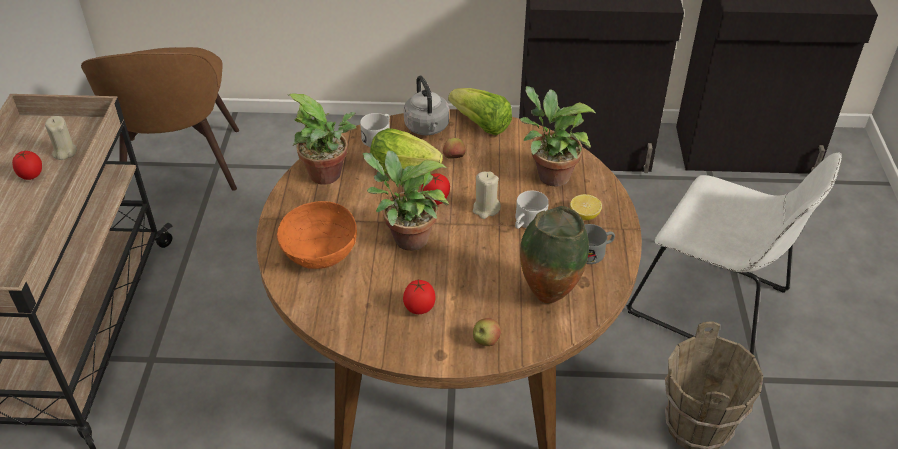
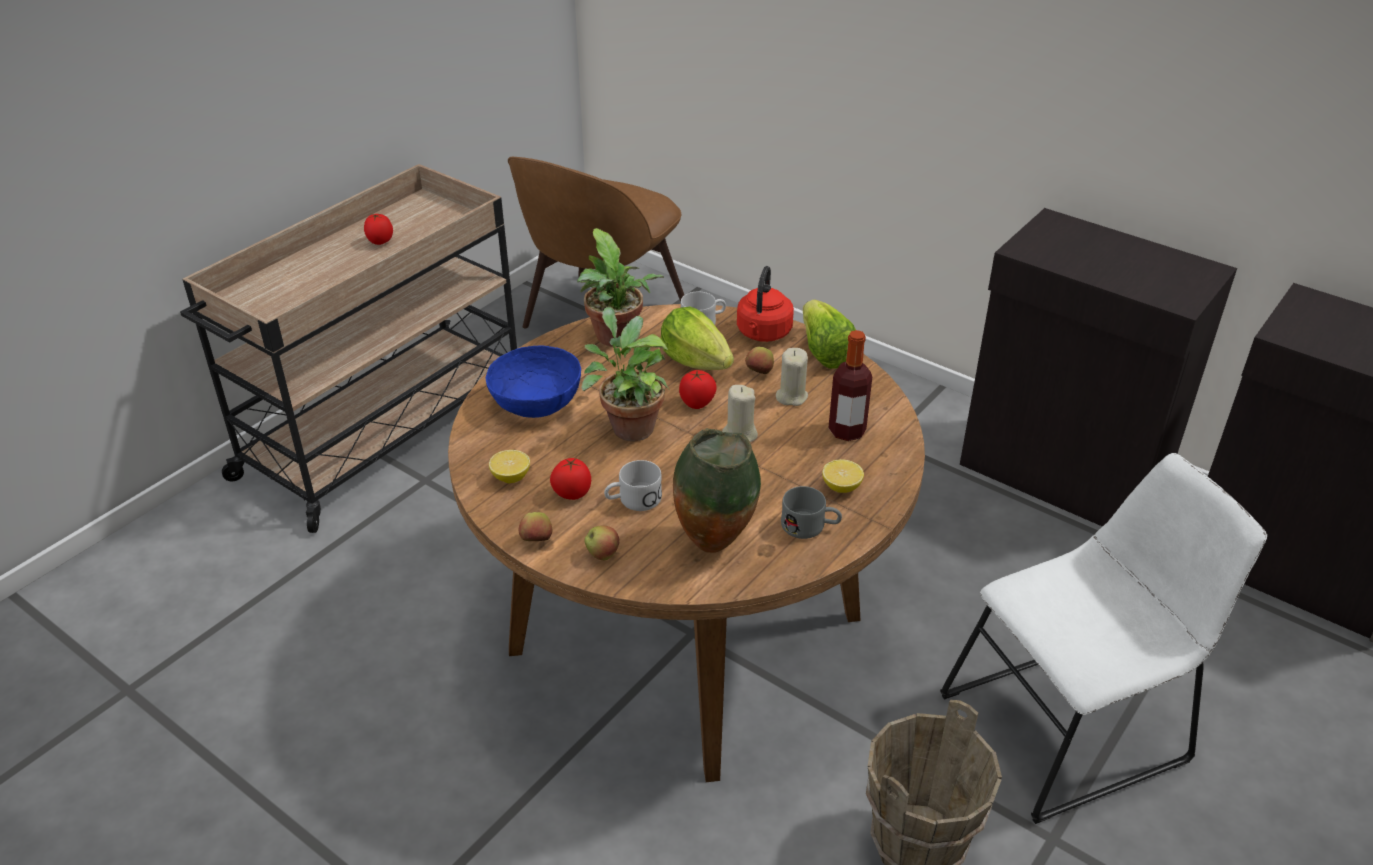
camera: 35 degrees right, 5 degrees down
(64, 152) = (425, 233): beige candle -> beige candle (791, 396)
(320, 251) = (536, 402): orange bowl -> blue bowl
(362, 318) = (511, 477): none -> lemon
(427, 128) = (763, 334): grey kettle -> red kettle
(431, 355) = (536, 541): none -> apple
(527, 223) = (769, 466): white mug -> white mug (633, 500)
(549, 175) = (847, 431): potted plant -> bottle
(714, 305) = (1072, 725): white chair -> white chair turned 90 degrees counterclockwise

